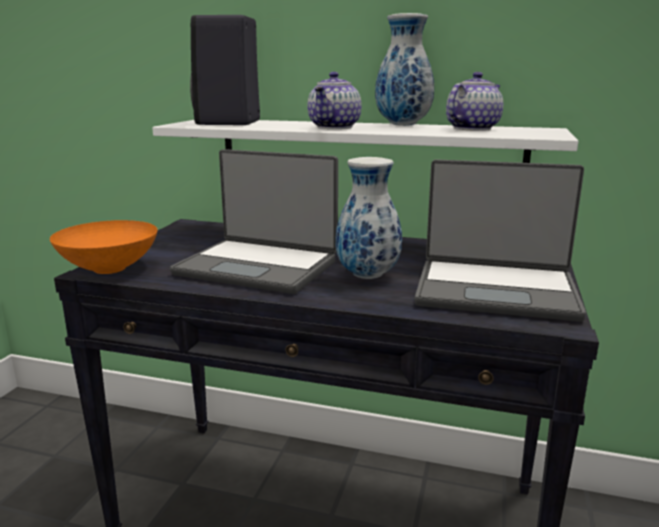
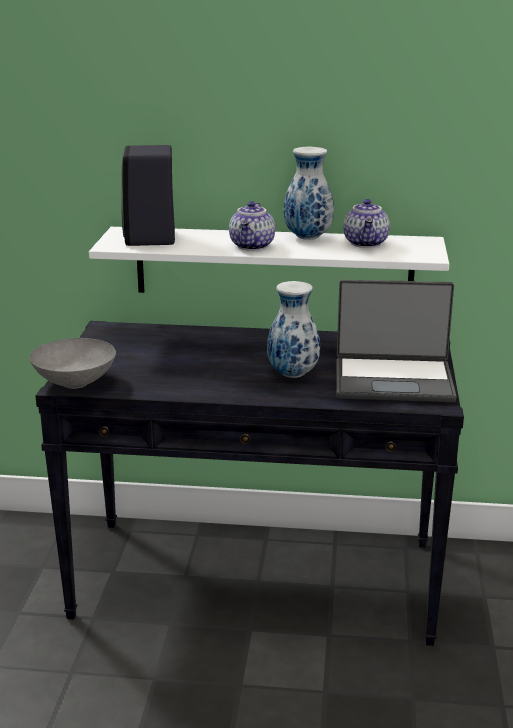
camera: 10 degrees left, 5 degrees up
(108, 268) = (74, 383): orange bowl -> grey bowl
(259, 267) = (200, 372): laptop -> none
(471, 129) = (367, 243): teapot -> teapot turned 150 degrees clockwise

